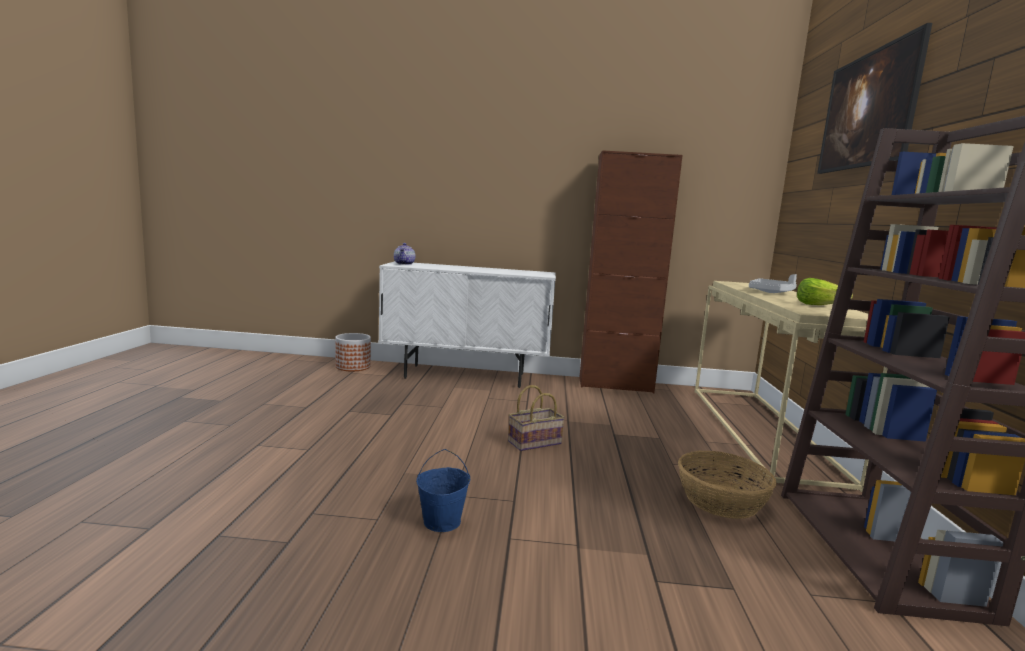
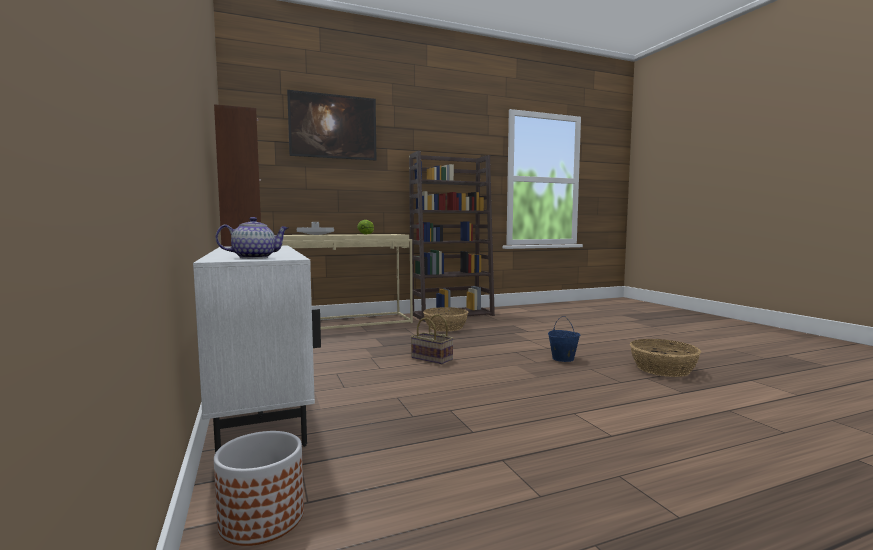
camera: 115 degrees left, 5 degrees down
(279, 587) = (663, 369): none -> basket

